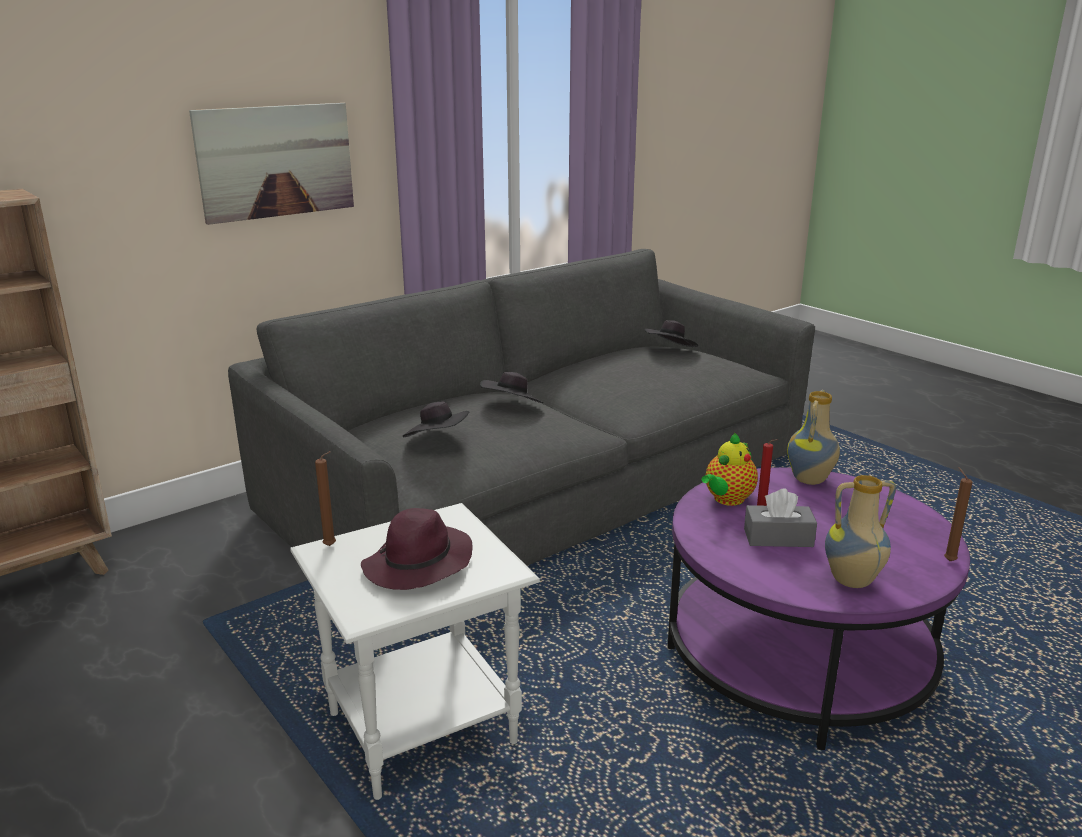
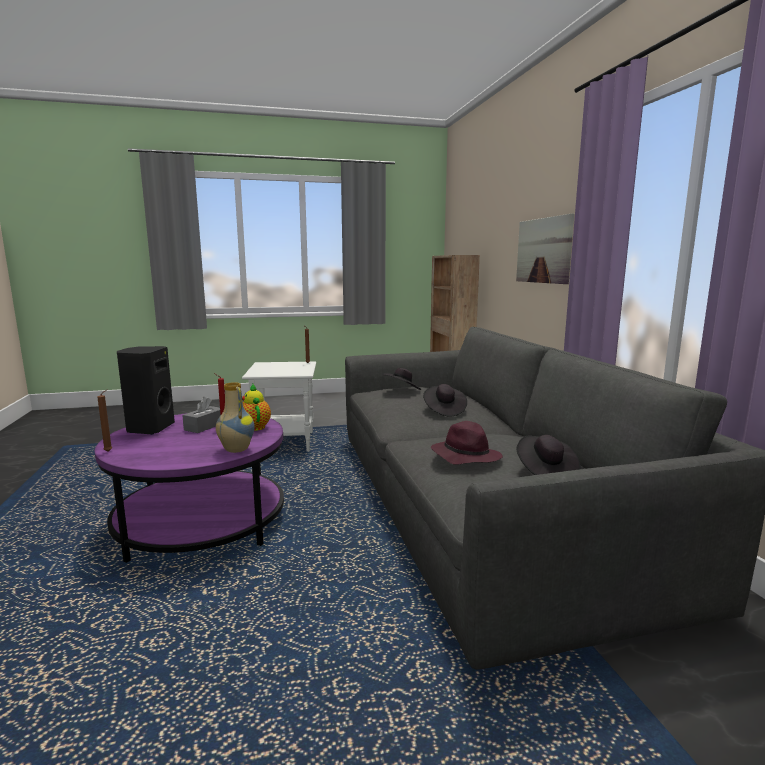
camera: 115 degrees right, 10 degrees down
(418, 565) = (276, 368): purple hat -> purple hat (464, 456)
(852, 581) = (149, 428): vase -> black speaker

